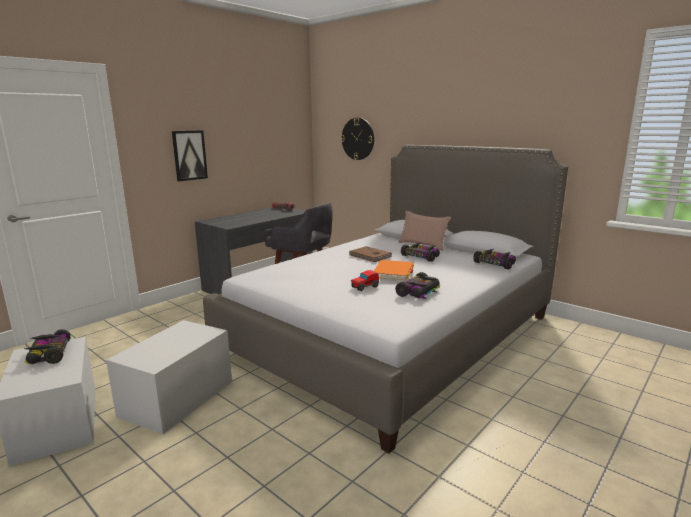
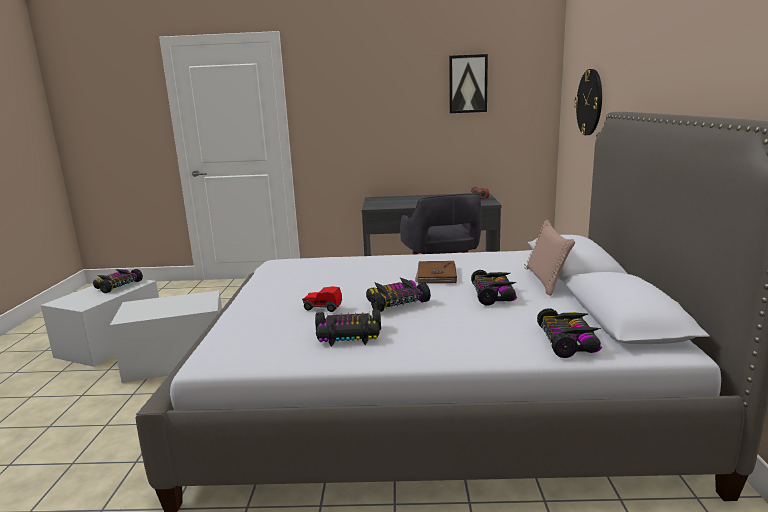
camera: 50 degrees right, 0 degrees up
(189, 155) = (364, 123): picture -> picture (468, 84)
(393, 272) = (396, 302): orange book -> toy car

